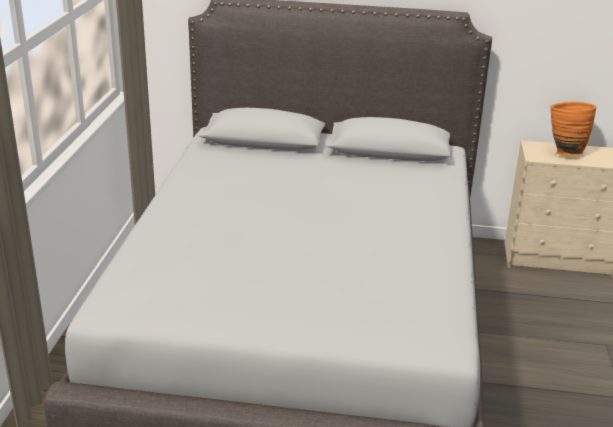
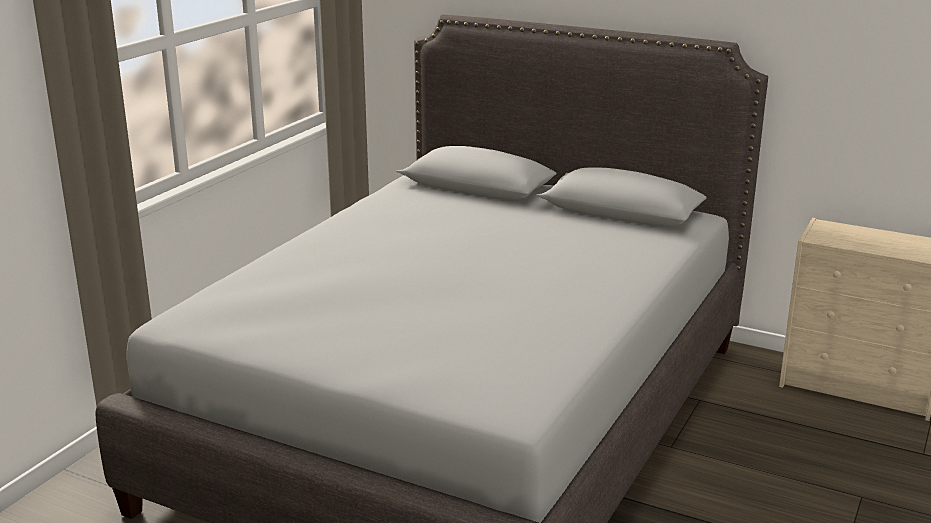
camera: 20 degrees right, 5 degrees down
(564, 152) = (863, 236): orange vase -> none

